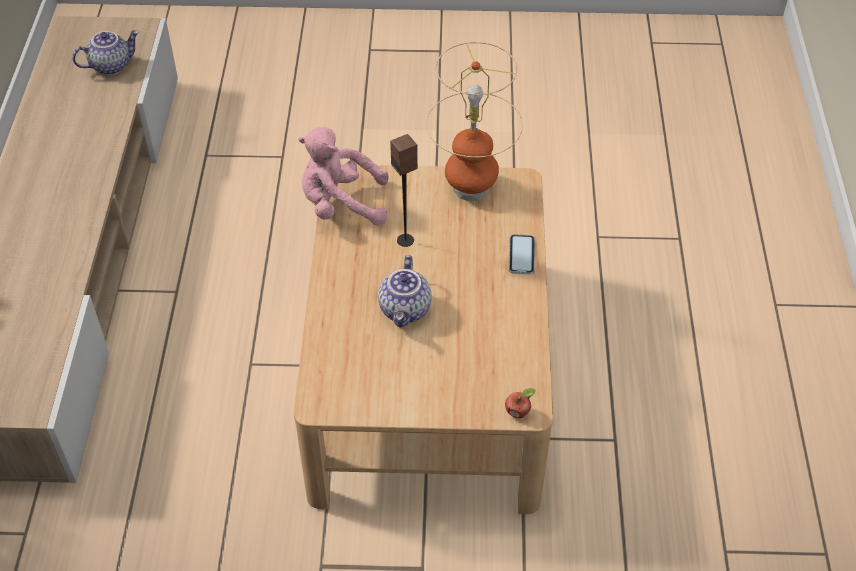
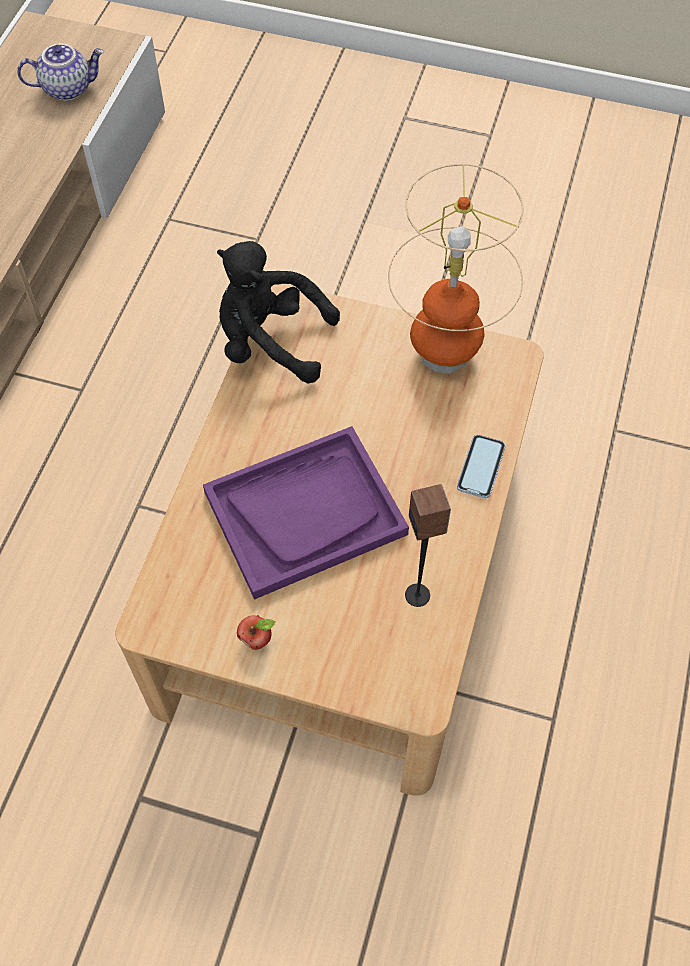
camera: 15 degrees right, 10 degrees up
(341, 205) = (270, 342): pink plush toy -> black plush toy
(405, 240) = (336, 411): speaker -> speaker (418, 595)
(406, 310) = (305, 513): teapot -> purple tray
(518, 412) = (405, 701): apple -> apple (257, 639)

